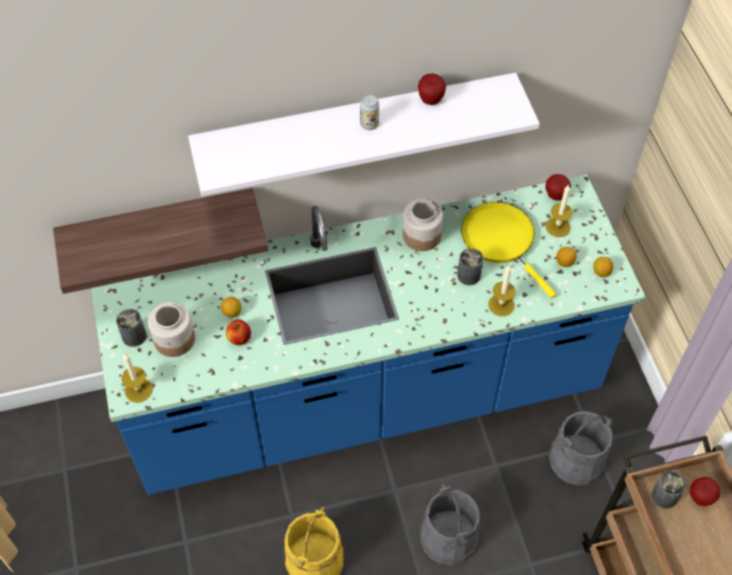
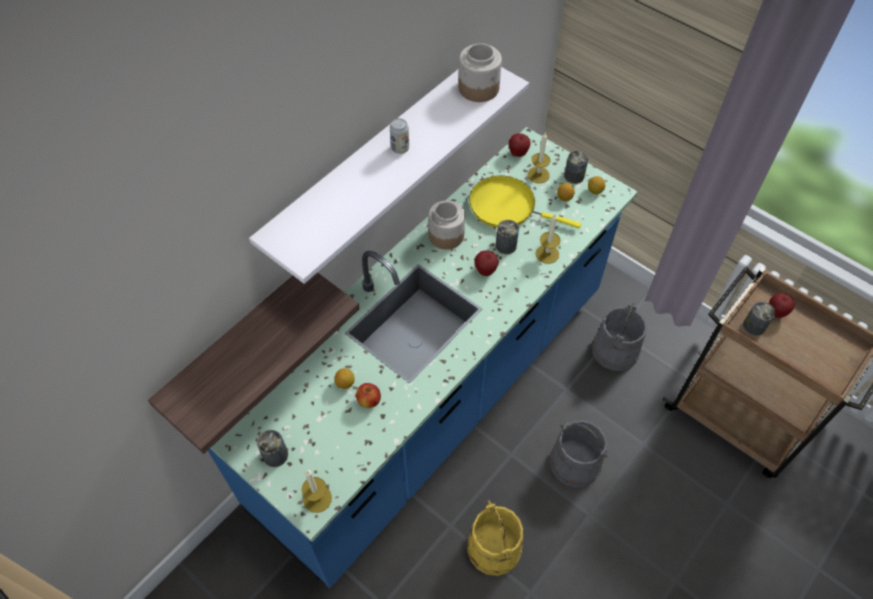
camera: 35 degrees left, 0 degrees up
(174, 340) = (314, 436): jar -> jar (479, 88)
(430, 100) = (432, 105): apple -> apple (485, 271)
(592, 247) = (574, 176): none -> can

